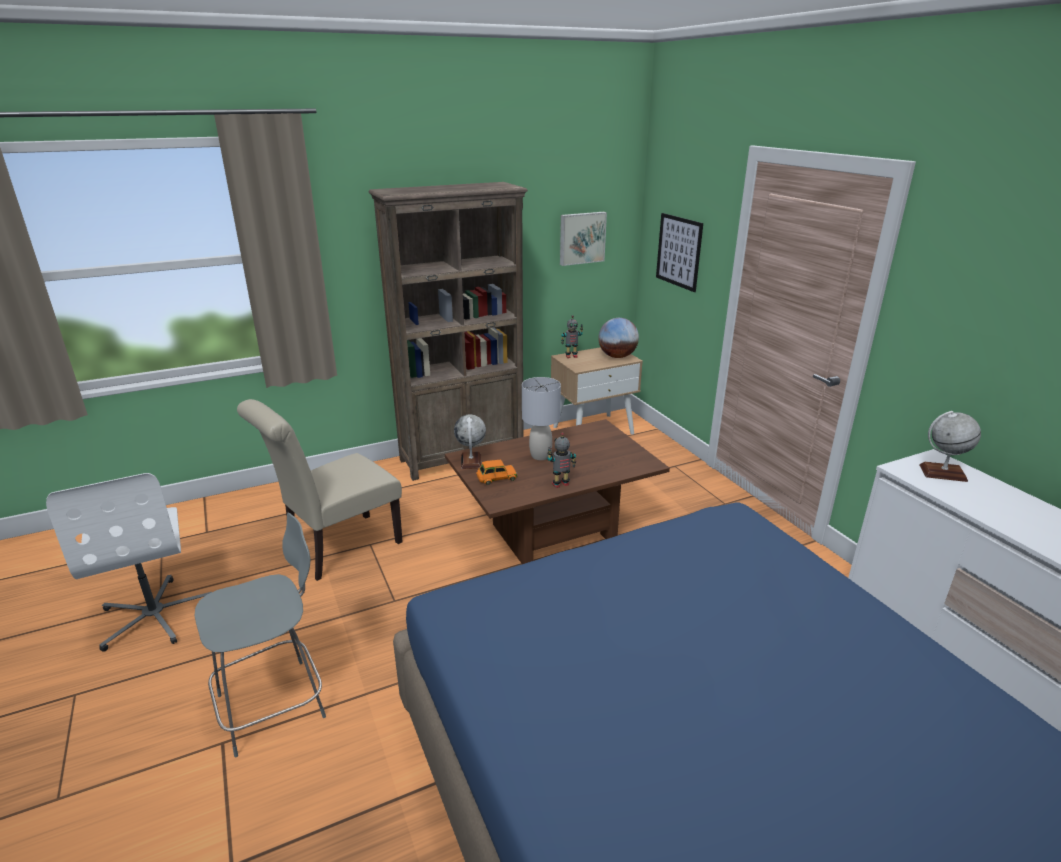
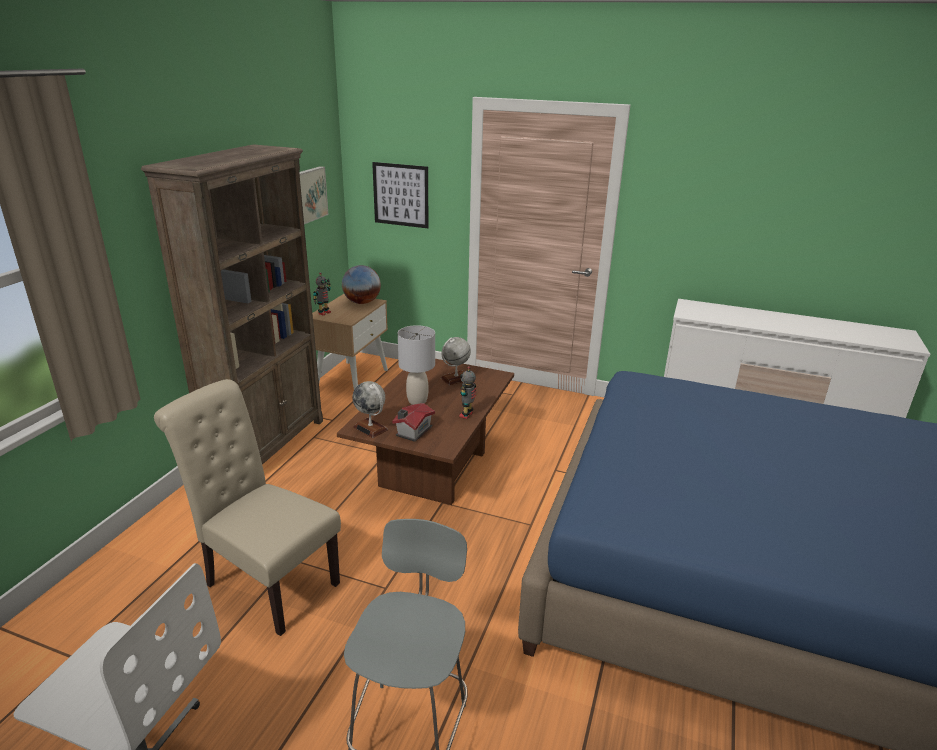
camera: 45 degrees left, 0 degrees up
(338, 549) = (266, 581): beige chair -> beige chair turned 120 degrees clockwise
(496, 477) = (412, 431): orange toy car -> toy house
(942, 473) = (703, 310): globe -> globe (456, 379)

